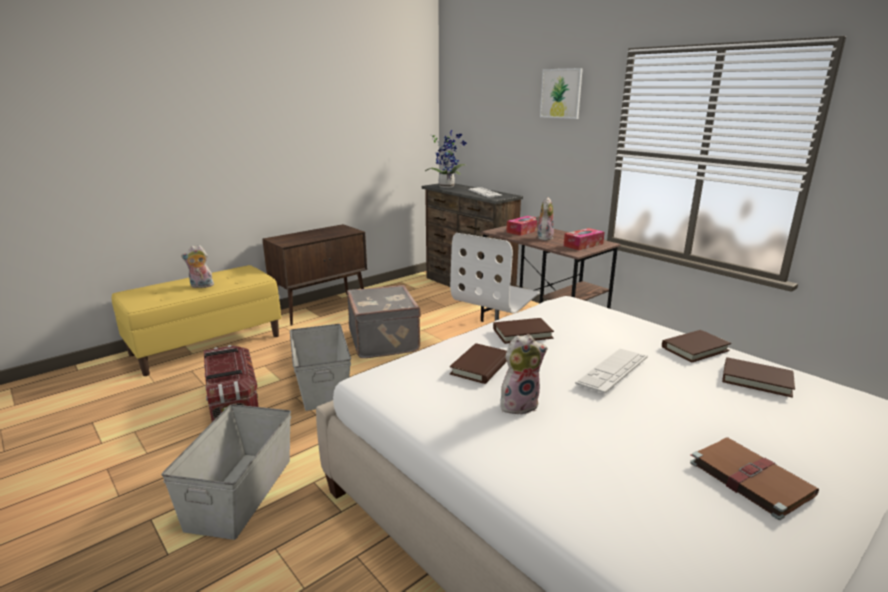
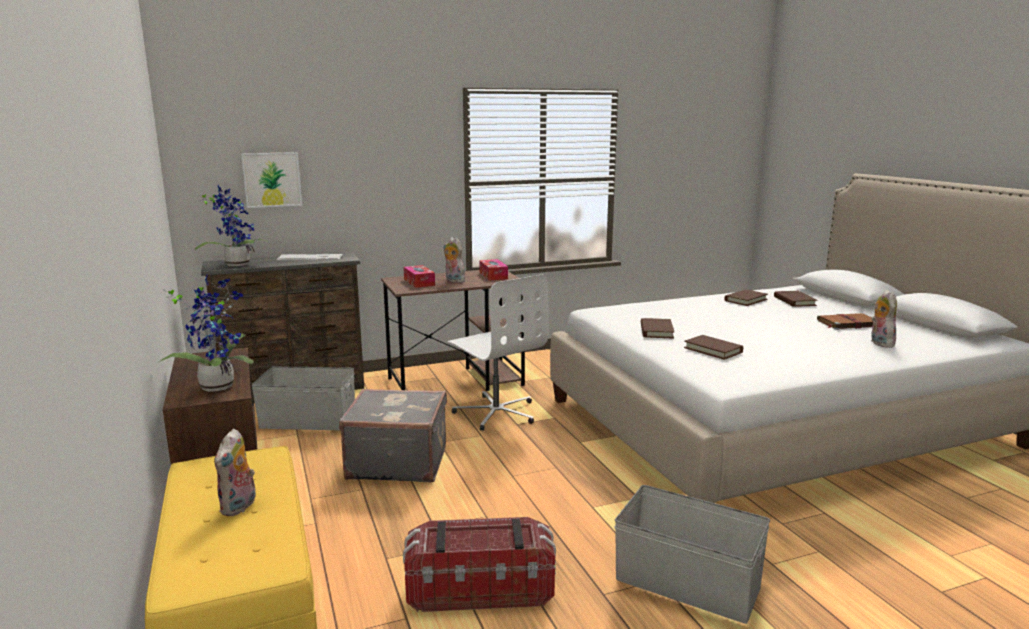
camera: 70 degrees left, 5 degrees down
(298, 239) = (218, 385): none -> potted plant
(323, 385) = (482, 515): grey storage box -> grey storage box (308, 420)
(519, 404) = (772, 349): plush toy -> plush toy (879, 343)
(561, 93) = (389, 130): picture -> picture (272, 179)
(612, 370) = (730, 321): keyboard -> none
(695, 349) = (700, 301): brown book -> brown book (794, 301)

